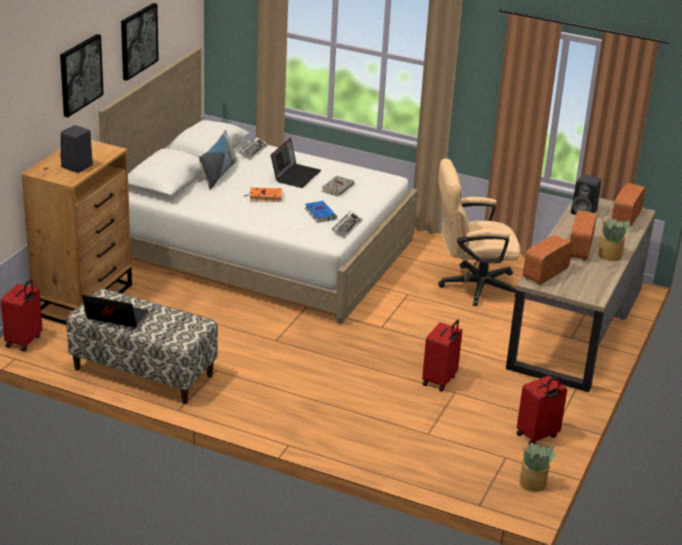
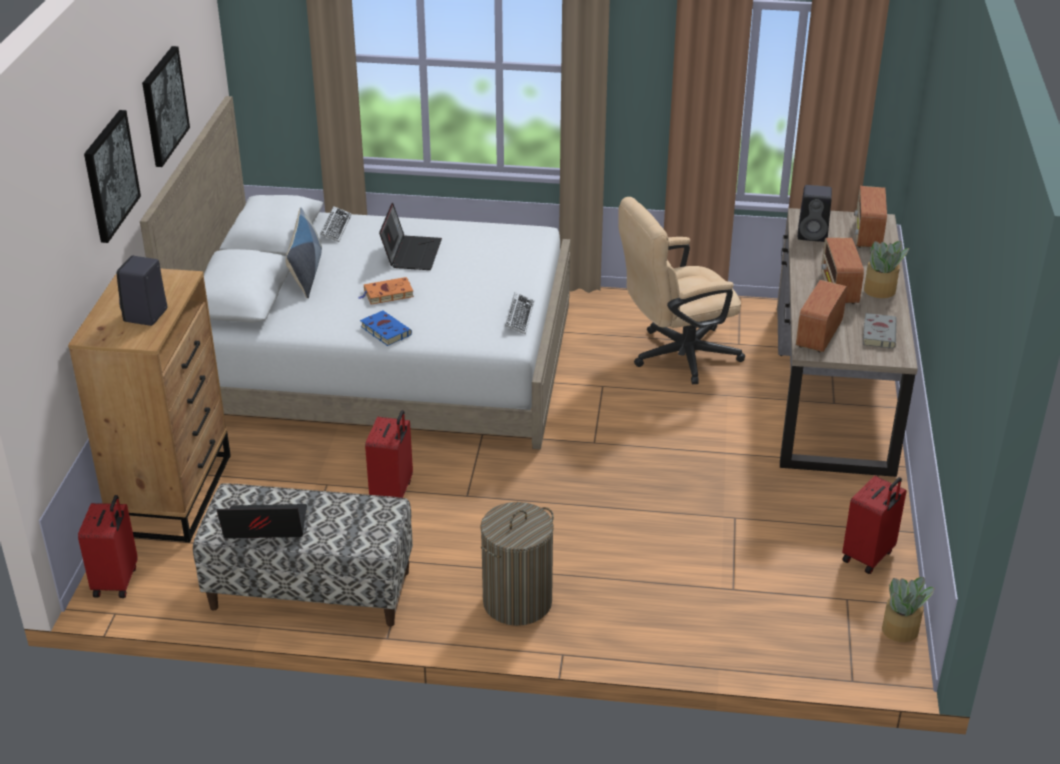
camera: 15 degrees left, 5 degrees up
(275, 409) = (517, 602): none -> laundry basket
(319, 213) = (473, 304): blue book -> blue book (384, 330)
(338, 188) = (477, 260): grey book -> grey book (878, 333)
(440, 381) = (708, 505): red suitcase -> red suitcase (393, 492)

